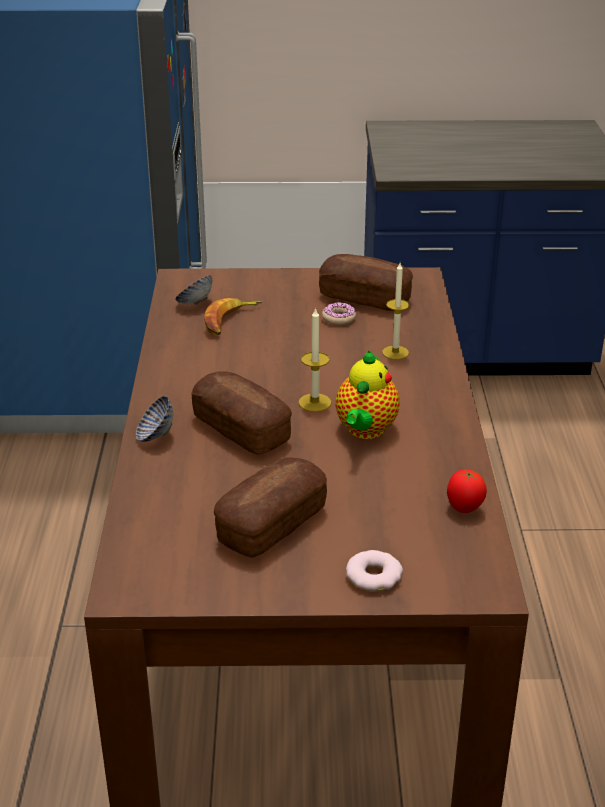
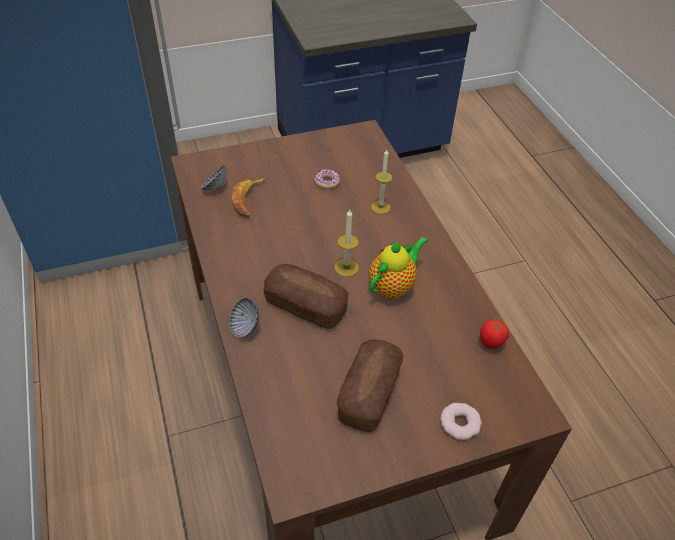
camera: 20 degrees left, 15 degrees up
(365, 298) = (336, 158): bread -> none
(365, 431) = (393, 287): teapot -> teapot turned 135 degrees counterclockwise

